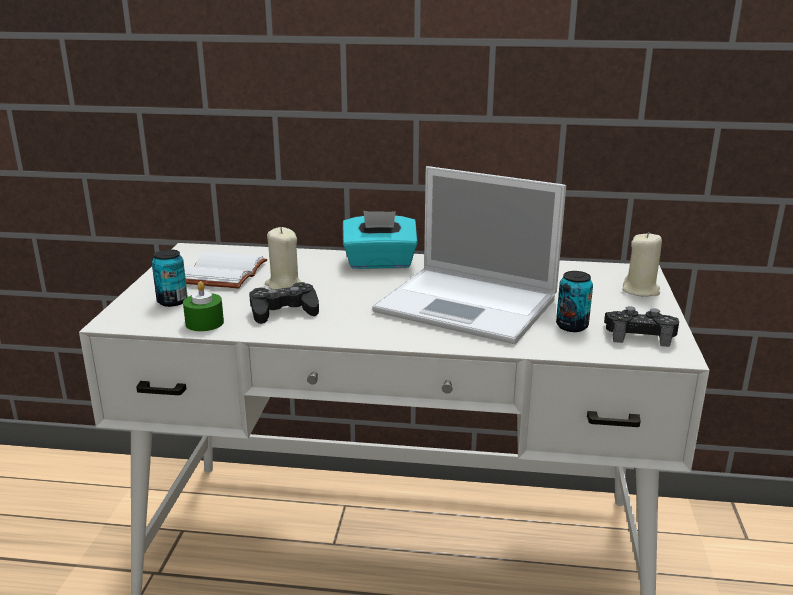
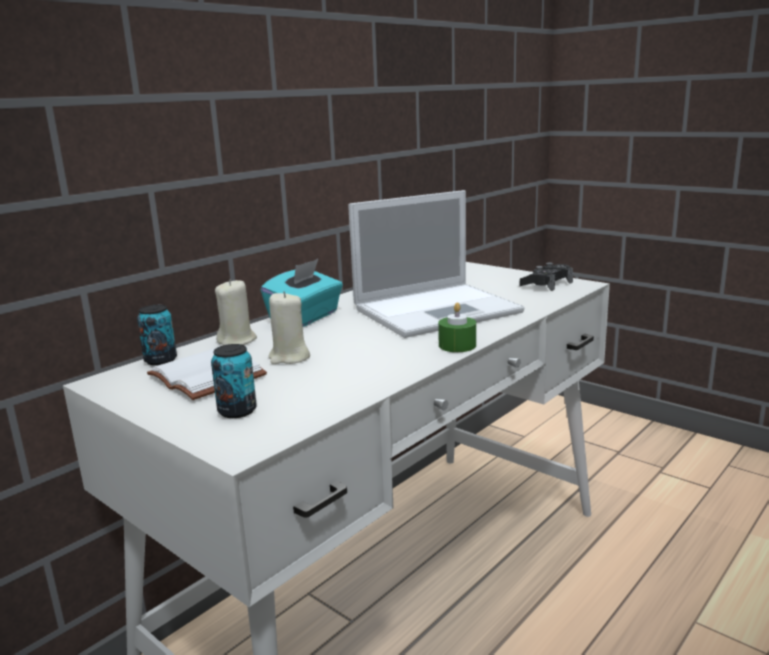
camera: 55 degrees left, 5 degrees down
(204, 323) = (322, 404): green candle -> green candle (457, 345)
(283, 311) = (349, 367): black game controller -> none
(572, 326) = (513, 294): can -> can (160, 360)
(641, 290) = (482, 270): beige candle -> beige candle (237, 341)

